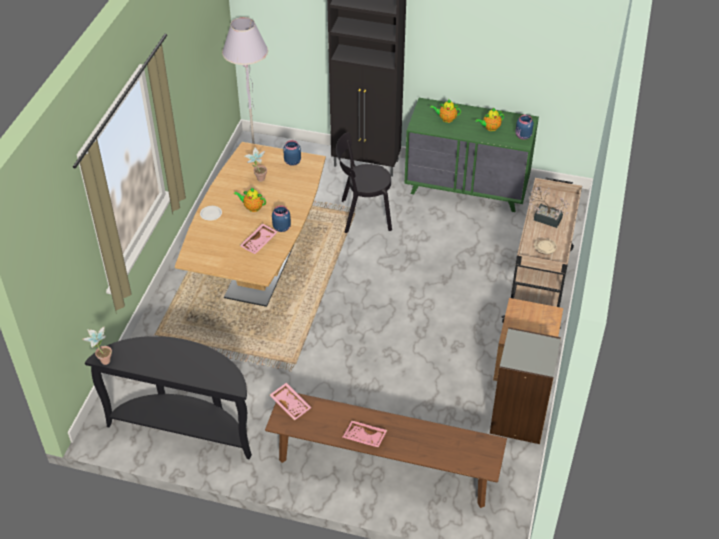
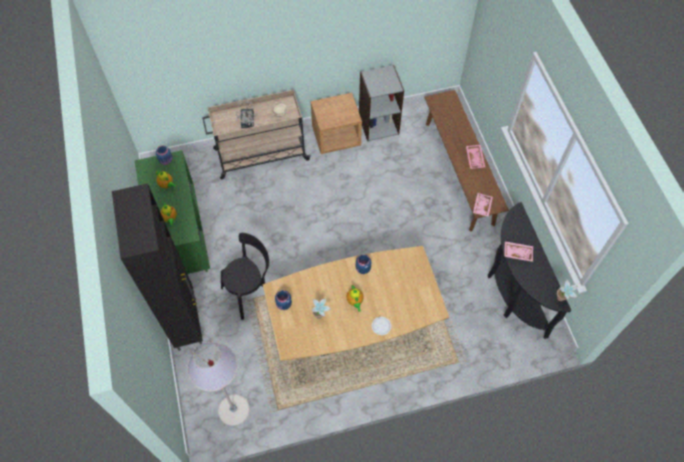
camera: 120 degrees left, 15 degrees up
(259, 242) = (388, 274): pink tray -> pink tray (517, 252)
(363, 215) = (251, 291): black chair -> black chair turned 90 degrees counterclockwise

